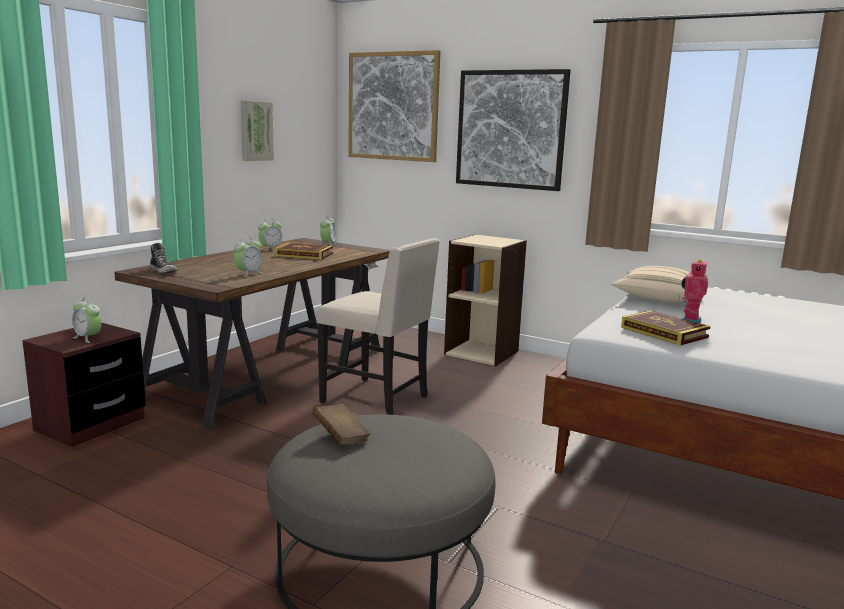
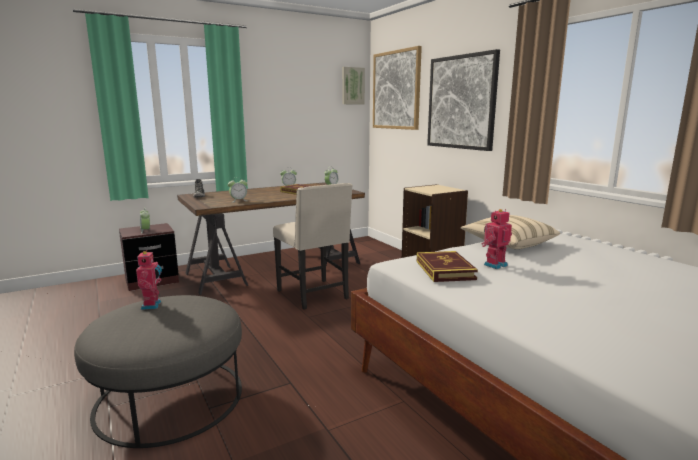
camera: 30 degrees right, 0 degrees up
(255, 131) = (295, 111): picture -> picture (352, 86)
(341, 437) = (152, 305): brown book -> toy robot

